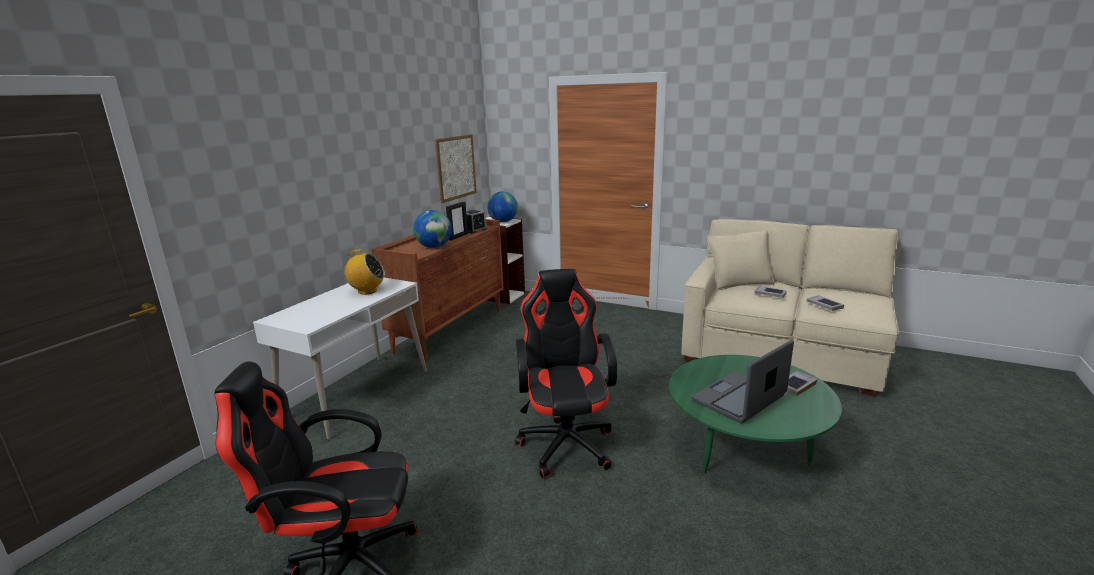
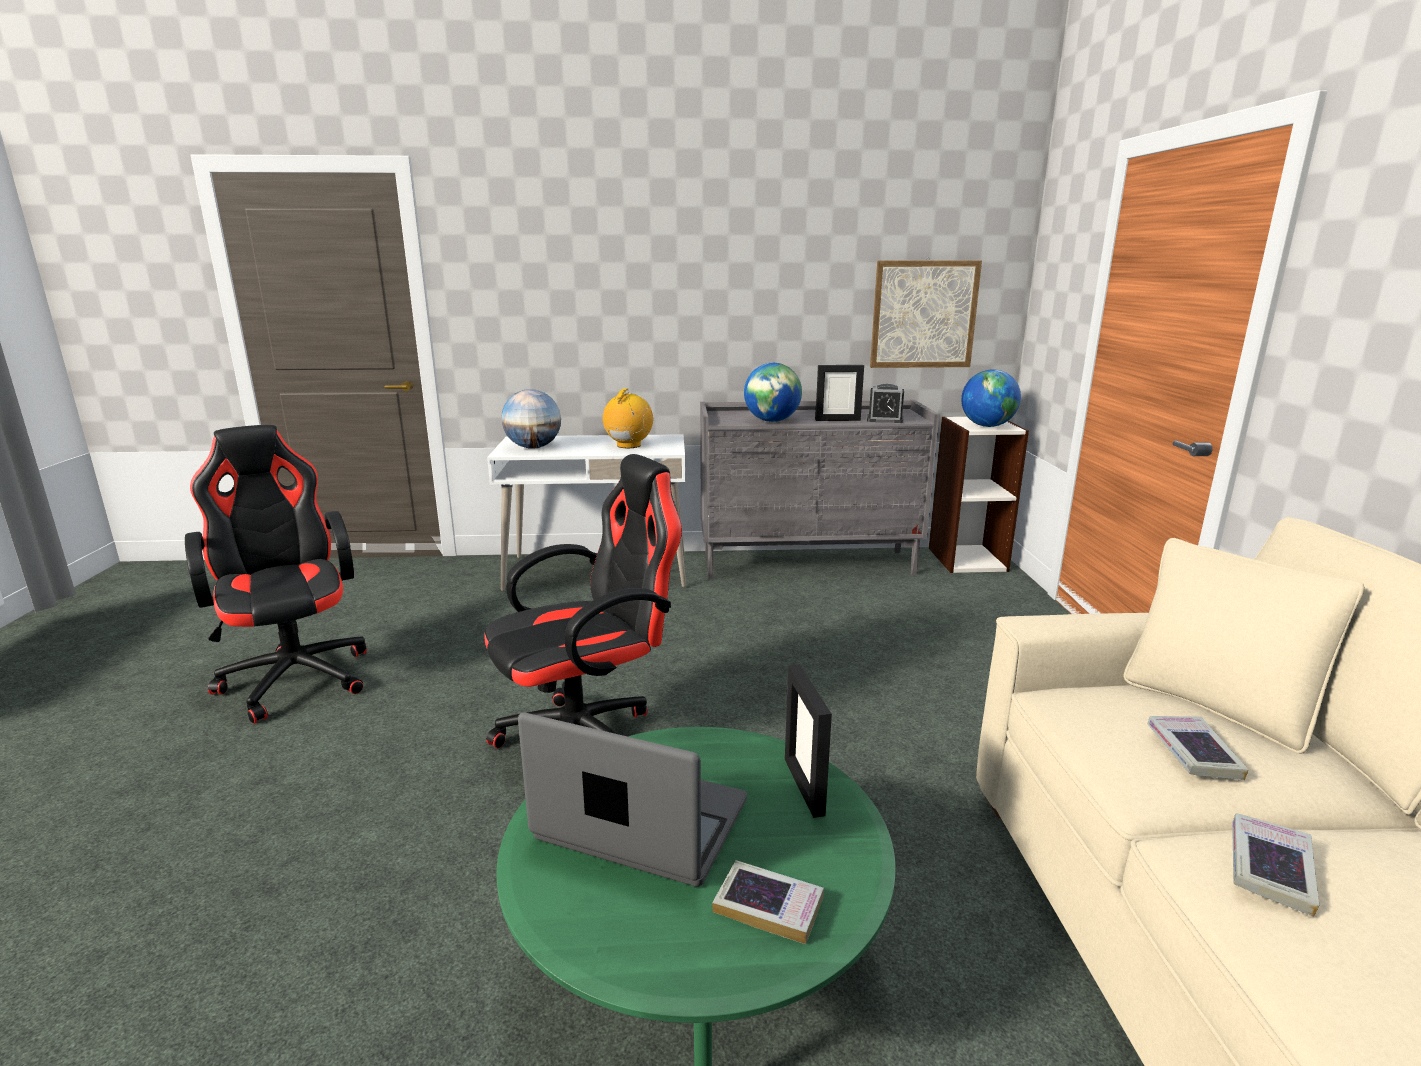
camera: 60 degrees right, 0 degrees up
(312, 317) = (534, 447): none -> globe
(367, 291) = (628, 445): radio -> radio turned 135 degrees counterclockwise
(450, 330) = (809, 564): brown cabinet -> grey cabinet
(730, 362) = (806, 786): none -> picture frame

